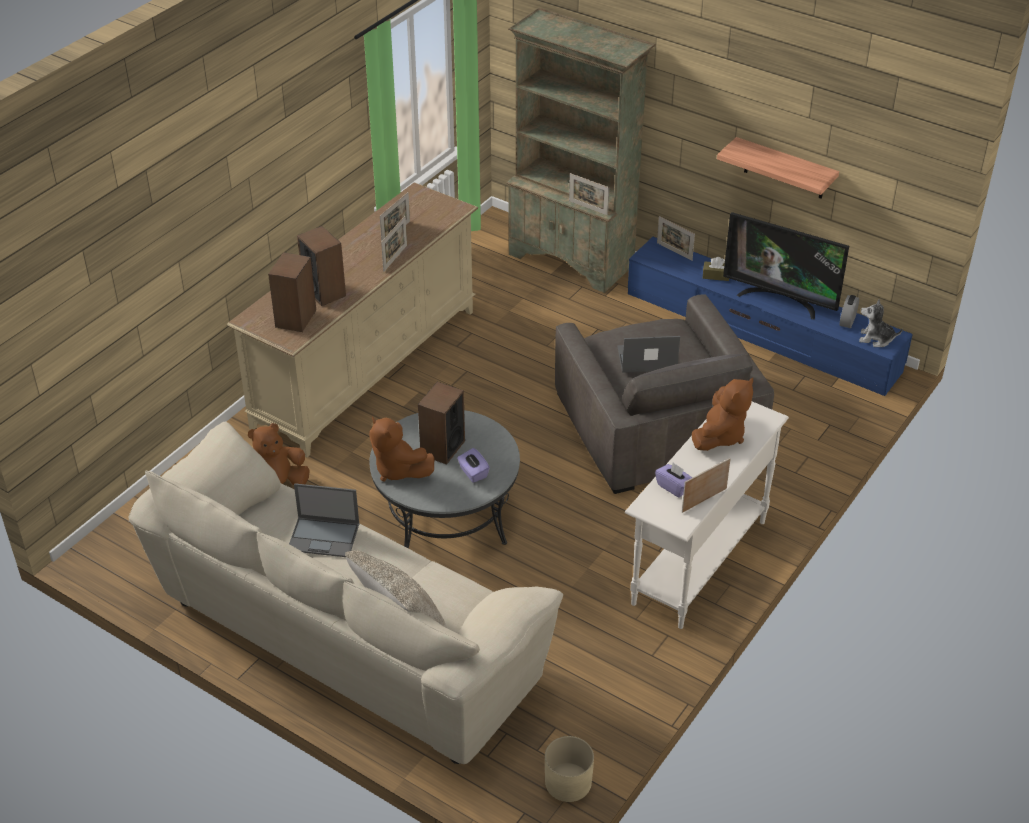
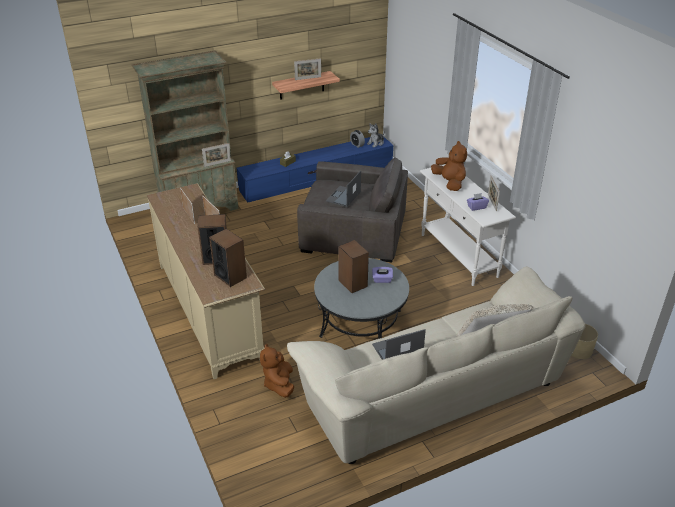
camera: 60 degrees left, 5 degrees down
(324, 537) = (397, 349): laptop -> laptop turned 150 degrees counterclockwise
(398, 469) = (357, 305): brown plush toy -> none
(674, 251) = (256, 166): picture frame -> picture frame (308, 78)
(780, 299) = (324, 154): television -> none

